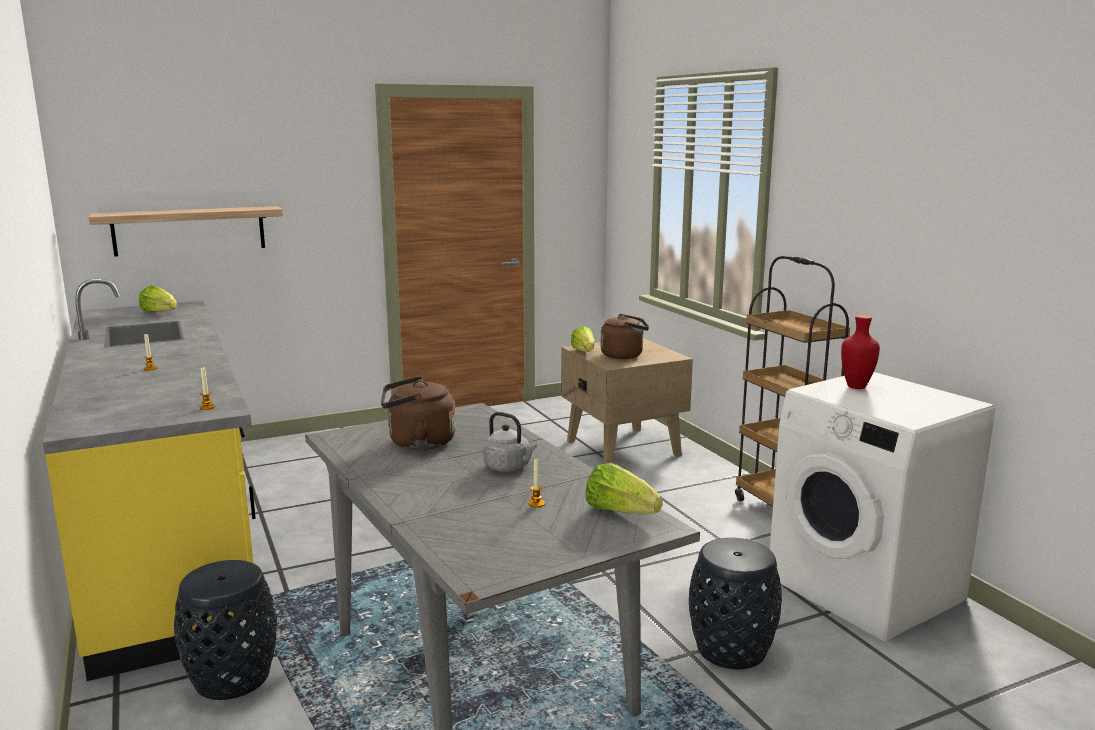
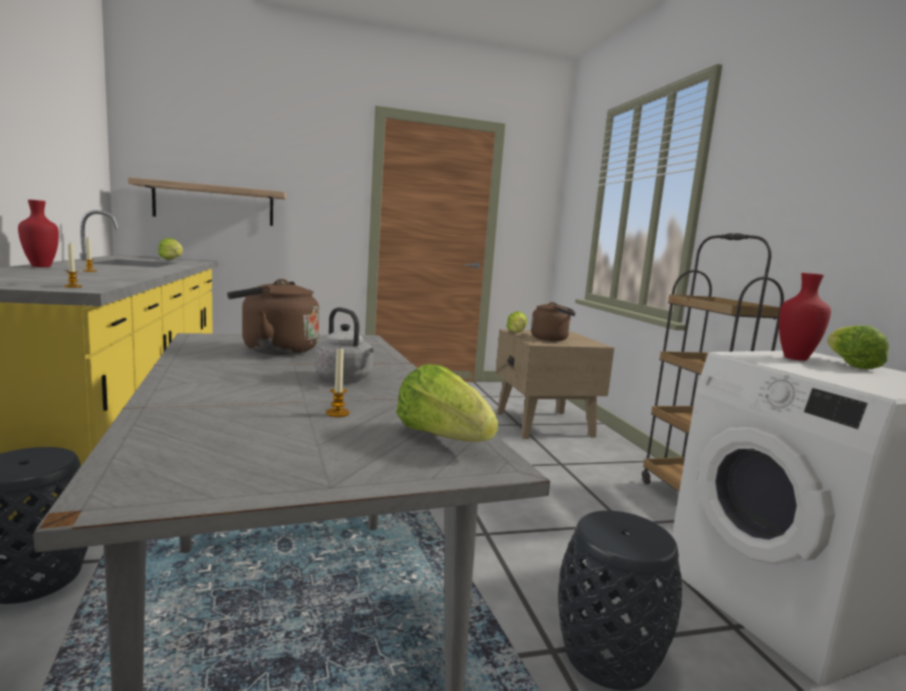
camera: 10 degrees right, 5 degrees down
(88, 369) = (39, 266): none -> red vase
(897, 388) = (849, 365): none -> lettuce

